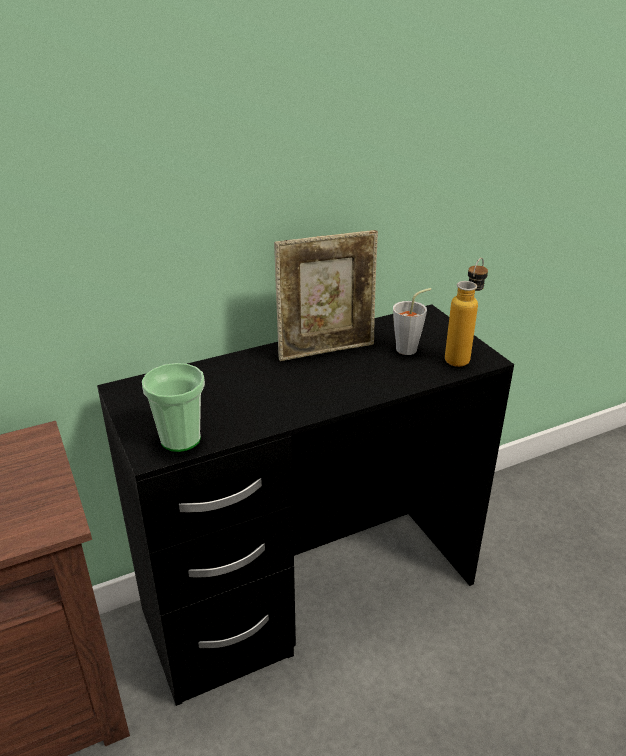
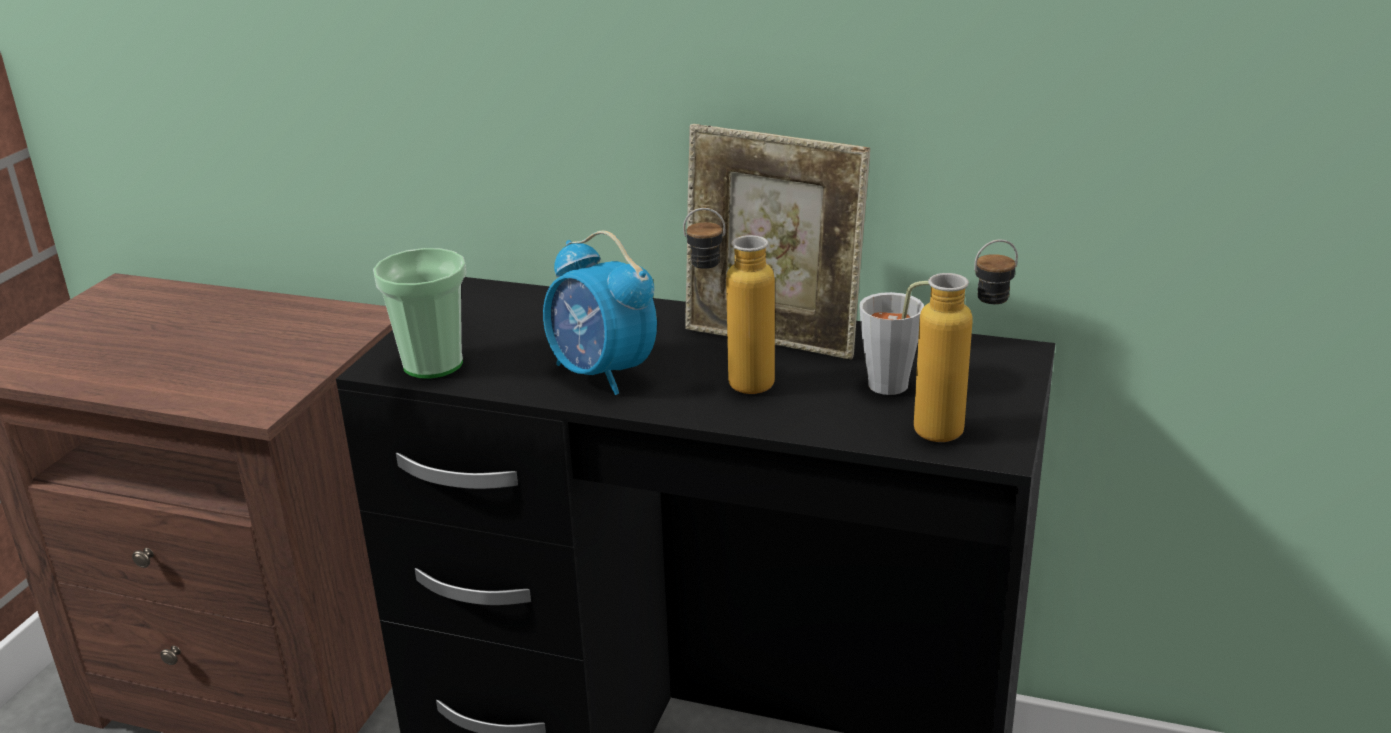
camera: 45 degrees right, 5 degrees down
(279, 402) = (602, 374): none -> alarm clock
(345, 378) = (731, 384): none -> bottle

